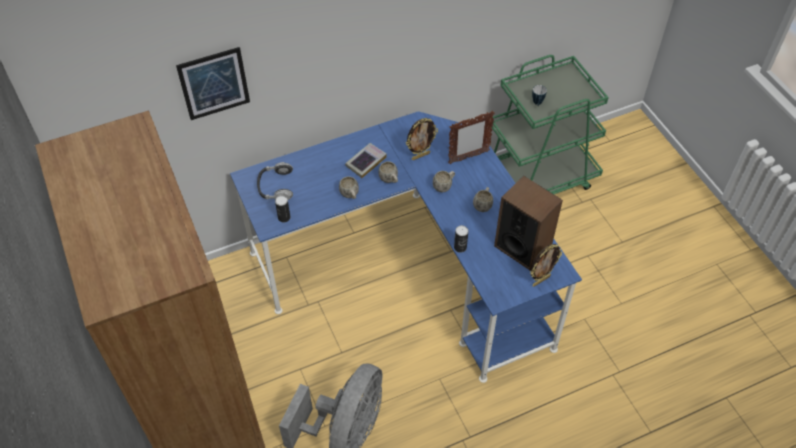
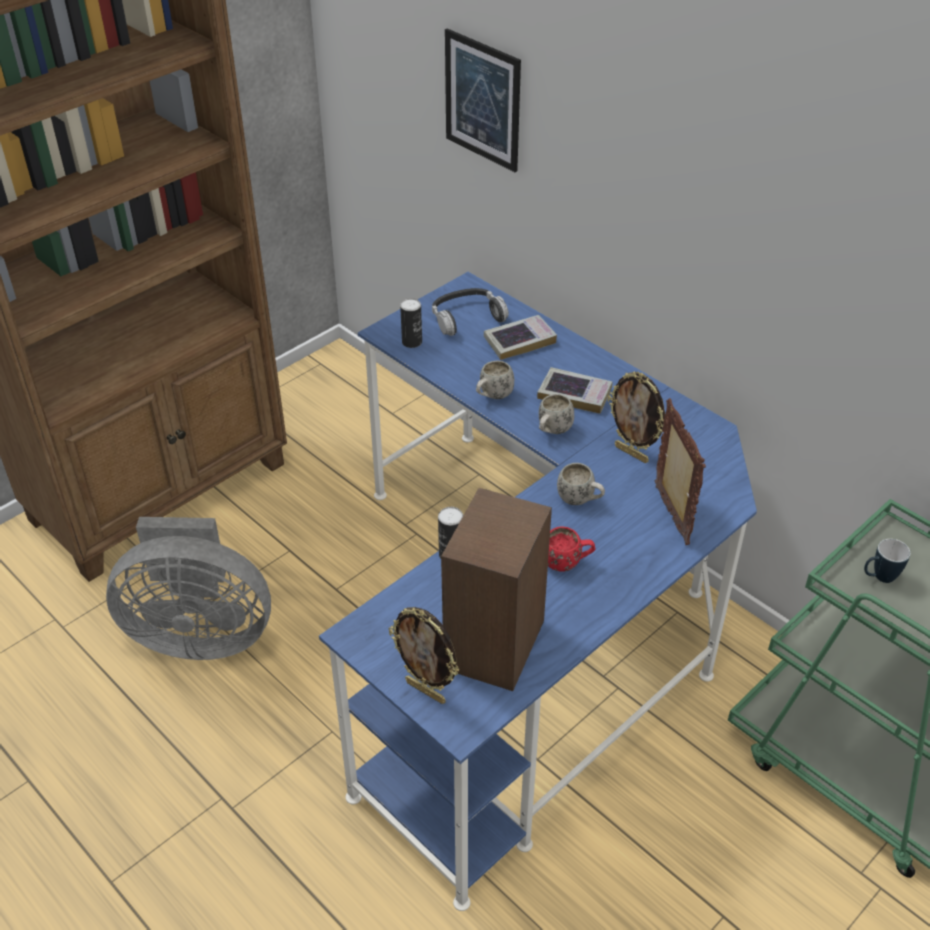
camera: 70 degrees right, 10 degrees down
(309, 170) = (519, 341): none -> book
(468, 157) = (670, 516): picture frame -> picture frame turned 150 degrees counterclockwise
(483, 205) = (567, 563): white mug -> red mug

